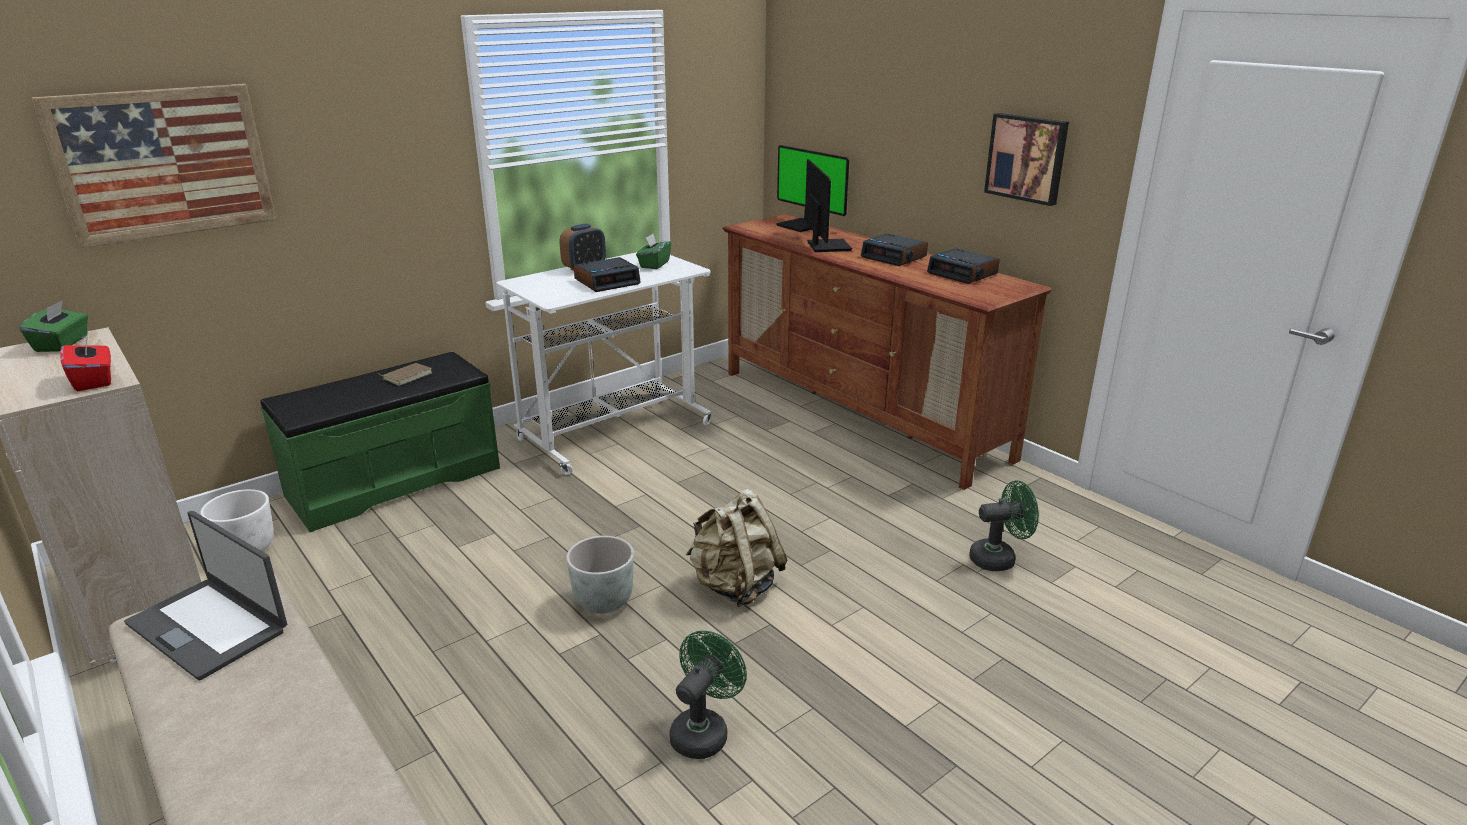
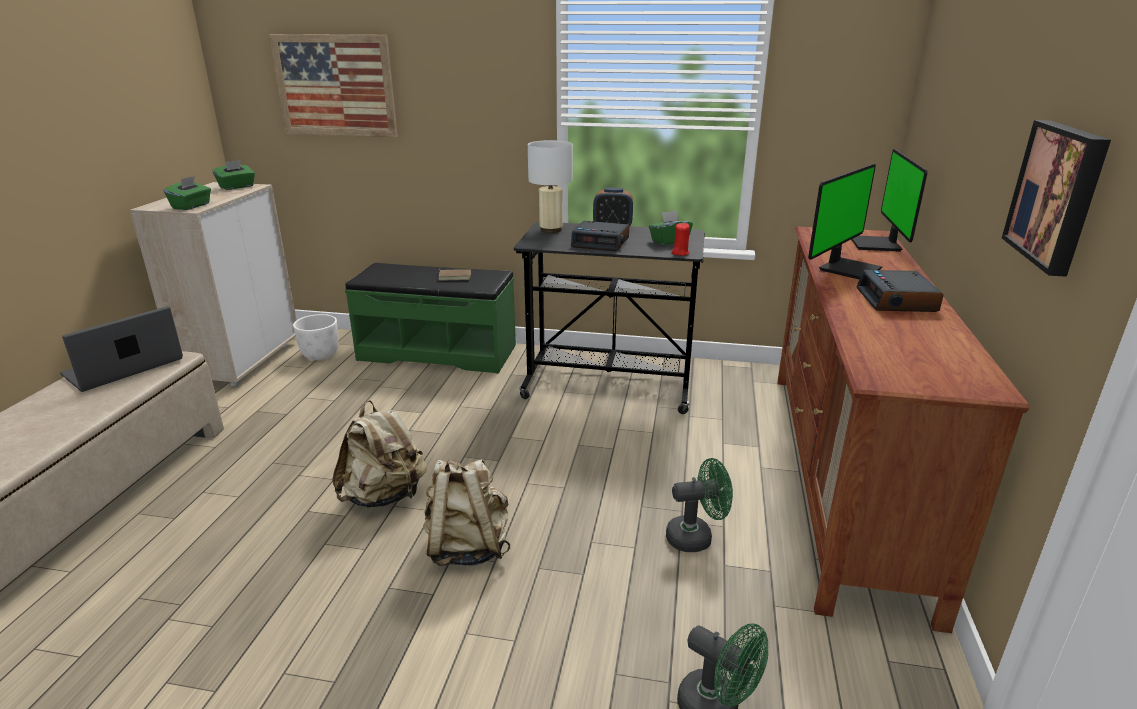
camera: 50 degrees right, 0 degrees up
(94, 380) = (191, 206): red tissue box -> green tissue box
(209, 626) = (124, 368): laptop -> laptop turned 45 degrees clockwise
(534, 284) = (551, 230): none -> white table lamp
(603, 602) = (384, 496): grey planter -> beige backpack
(615, 431) = (609, 385): white desk -> black desk
(686, 270) = (680, 253): none -> red candle
(703, 731) = (261, 629): green fan -> green fan (696, 537)
(963, 273) = (937, 344): alarm clock -> none

